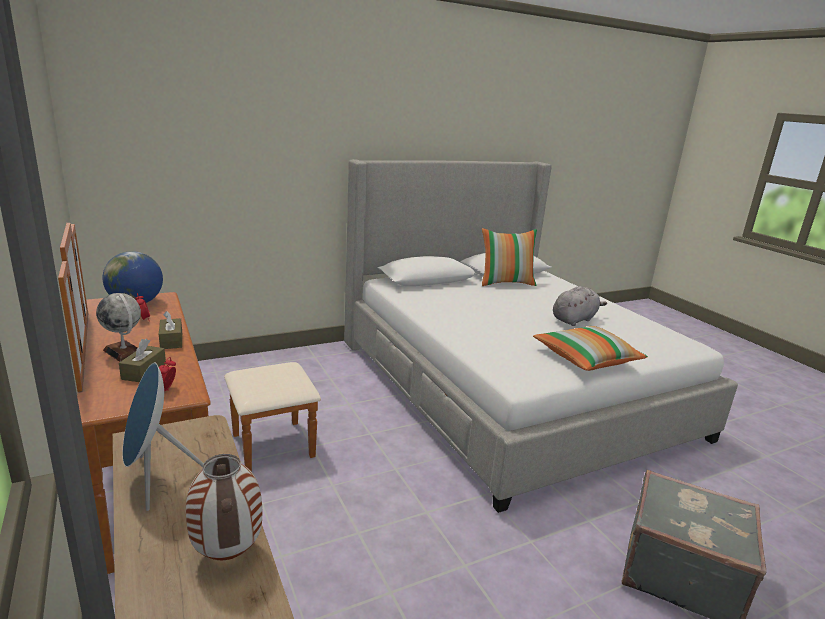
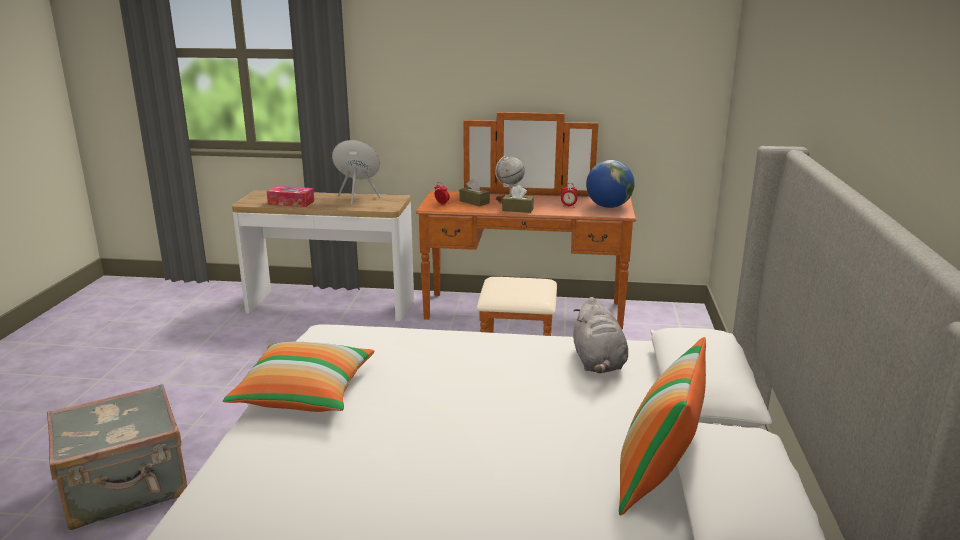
camera: 125 degrees right, 0 degrees up
(226, 554) = (291, 203): vase -> tissue box
(574, 319) = (415, 461): grey plush toy -> grey plush toy (598, 363)

